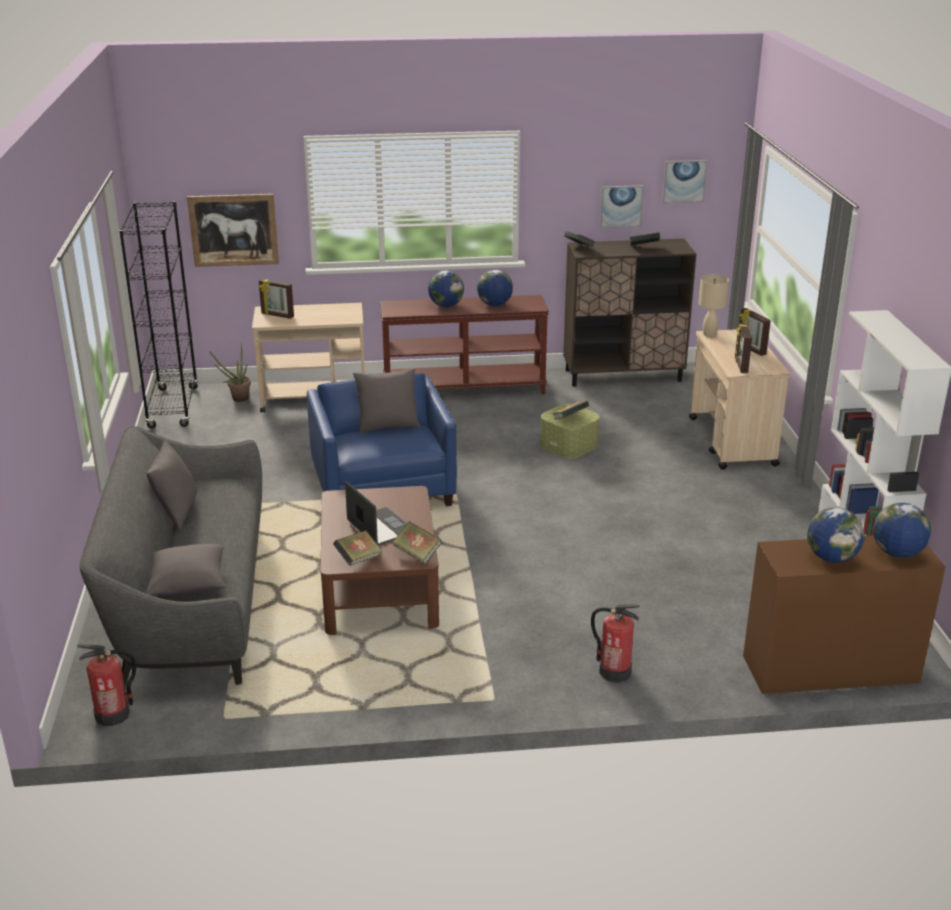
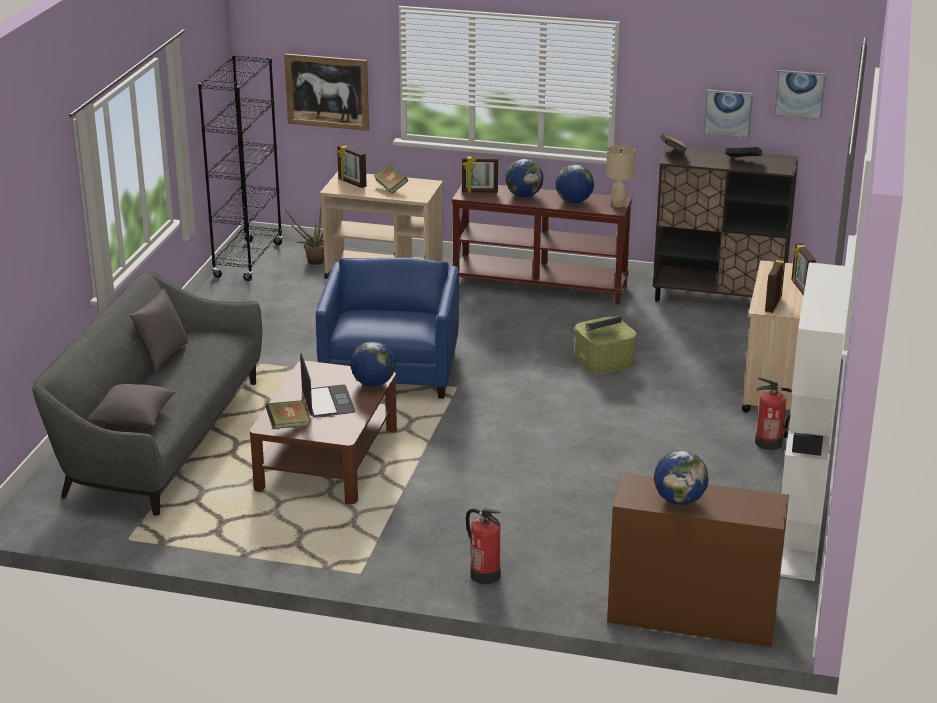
camera: 20 degrees right, 0 degrees up
(113, 715) = (44, 518): fire extinguisher -> fire extinguisher (769, 443)
(388, 426) = (398, 310): grey pillow -> none
(403, 307) = (480, 192): none -> picture frame
(417, 554) = (342, 431): book -> book (391, 188)
(709, 334) = (771, 266): beige table lamp -> beige table lamp (618, 205)
(897, 553) = (748, 508): globe -> globe (373, 383)

